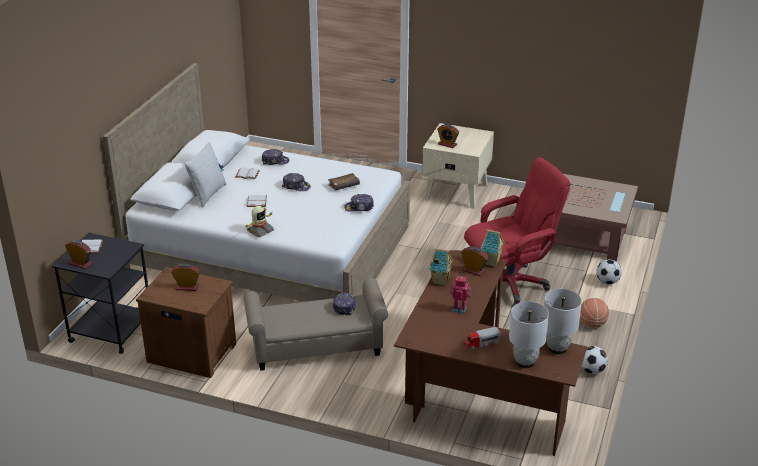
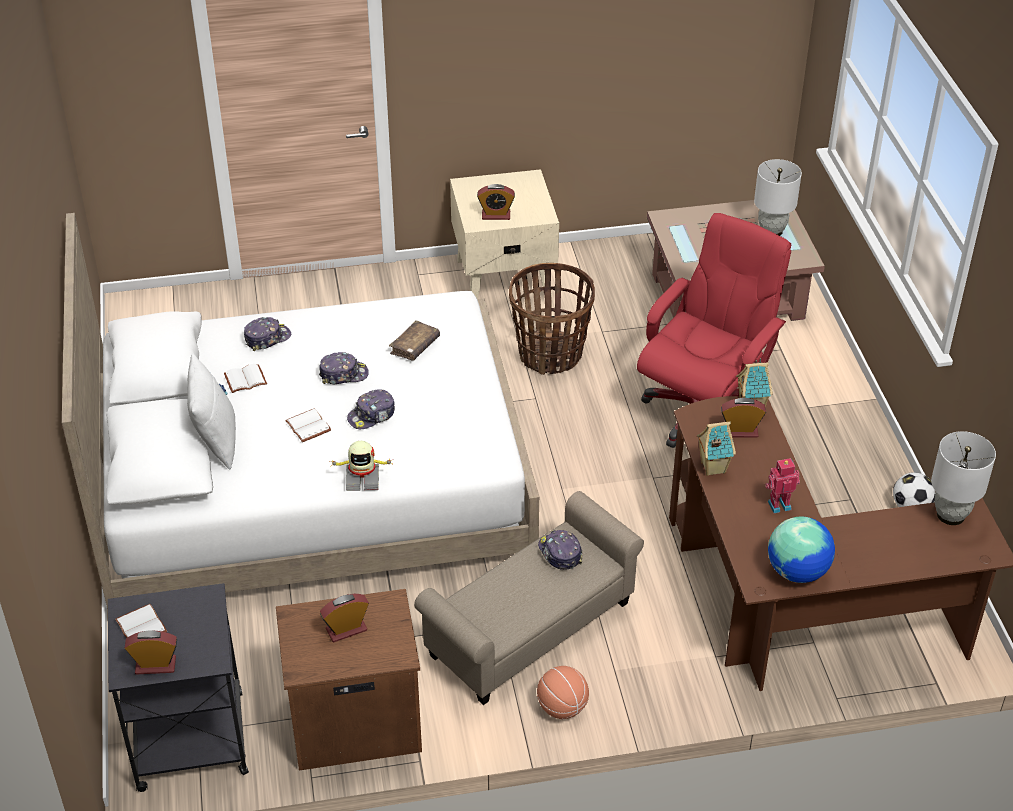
camera: 30 degrees left, 10 degrees up
(260, 230) = (362, 479): toy robot -> toy robot turned 75 degrees clockwise
(359, 207) = (473, 378): cap -> cap (372, 415)
(437, 341) = (798, 571): none -> globe
(448, 232) = (550, 354): none -> basket
(482, 343) = (854, 549): toy truck -> none
(525, 362) = (931, 555): white table lamp -> white table lamp (772, 230)
(592, 324) = (854, 433): basketball -> basketball (562, 707)
(607, 282) = (820, 357): football -> none

